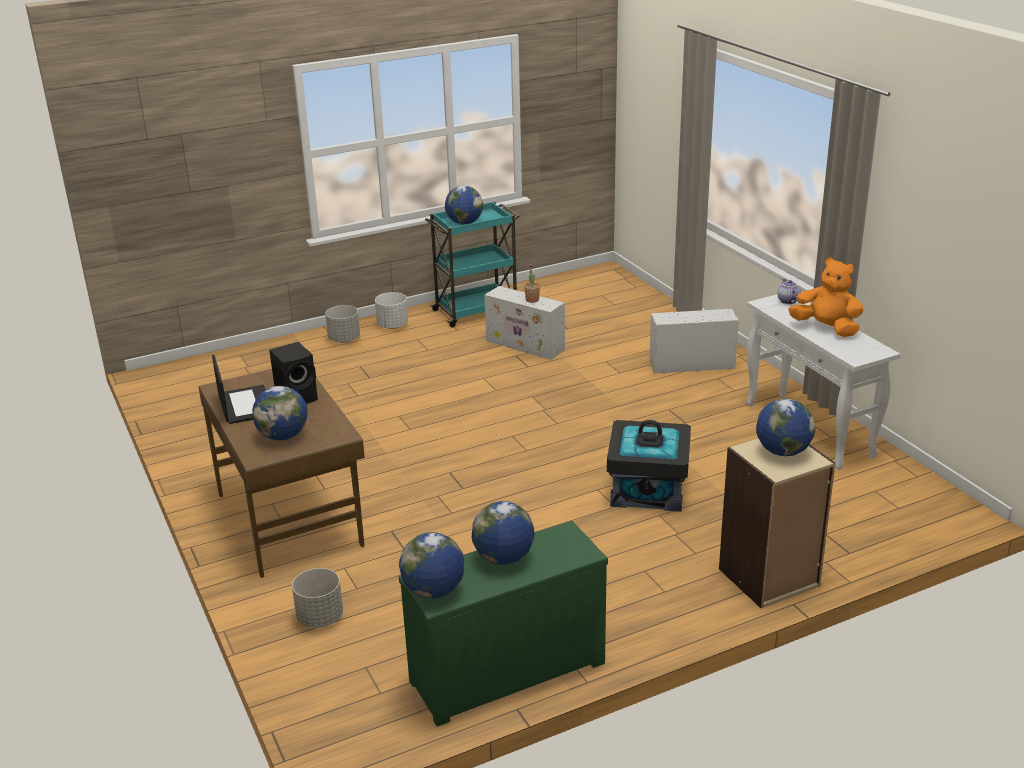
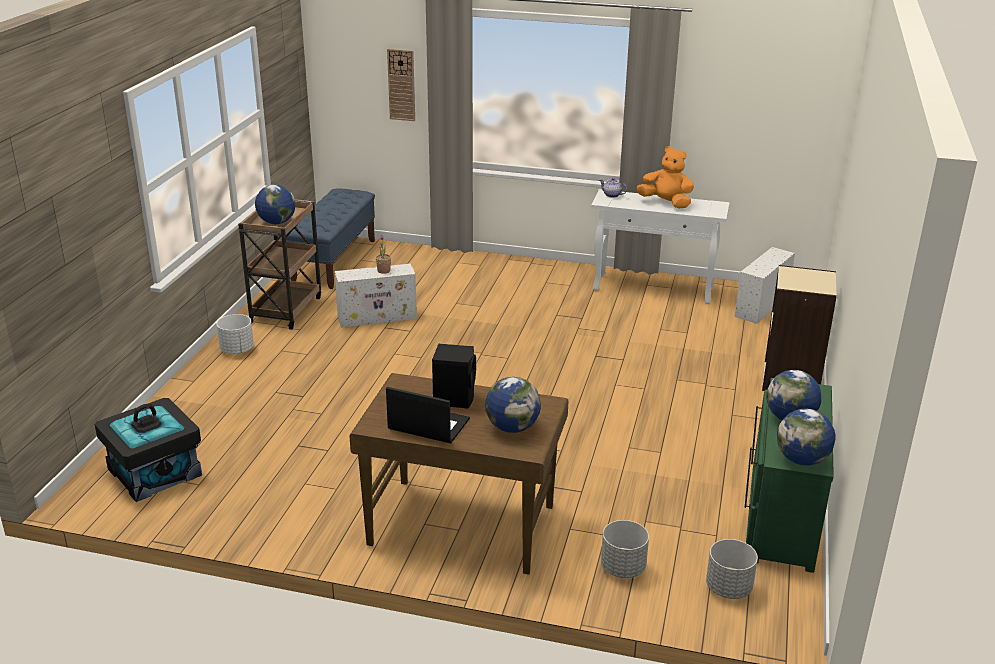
camera: 50 degrees left, 0 degrees up
(344, 339) = (215, 379): grey planter -> grey planter (728, 588)
(476, 311) = (286, 309): turquoise cart -> brown cart
(579, 288) = (334, 261): none -> blue bench
(648, 489) = (641, 368): black storage box -> black storage box (154, 472)
(672, 124) = (401, 85): none -> wall clock
(690, 365) = (514, 281): white storage box -> white storage box (761, 306)
(782, 452) = (804, 278): globe -> none
(826, 328) = (666, 203): orange plush toy -> orange plush toy turned 45 degrees clockwise

